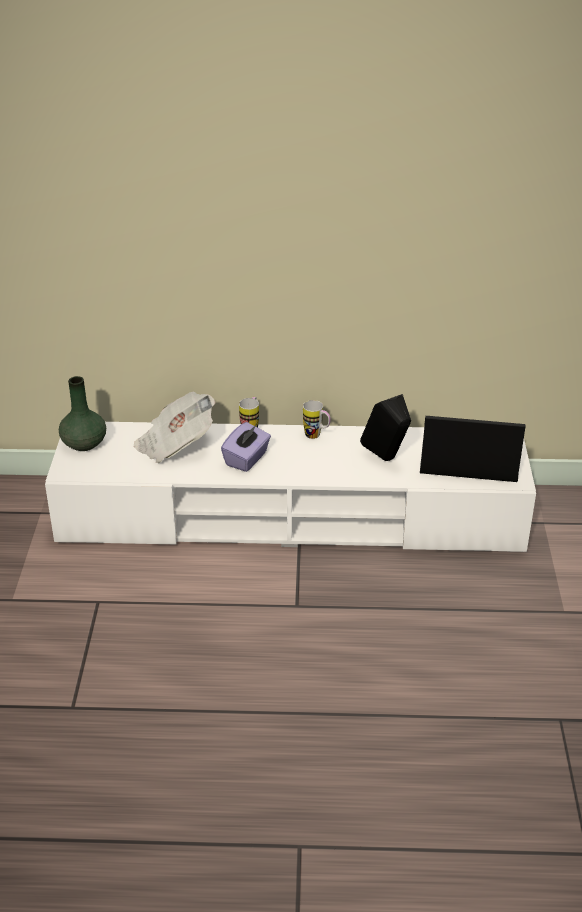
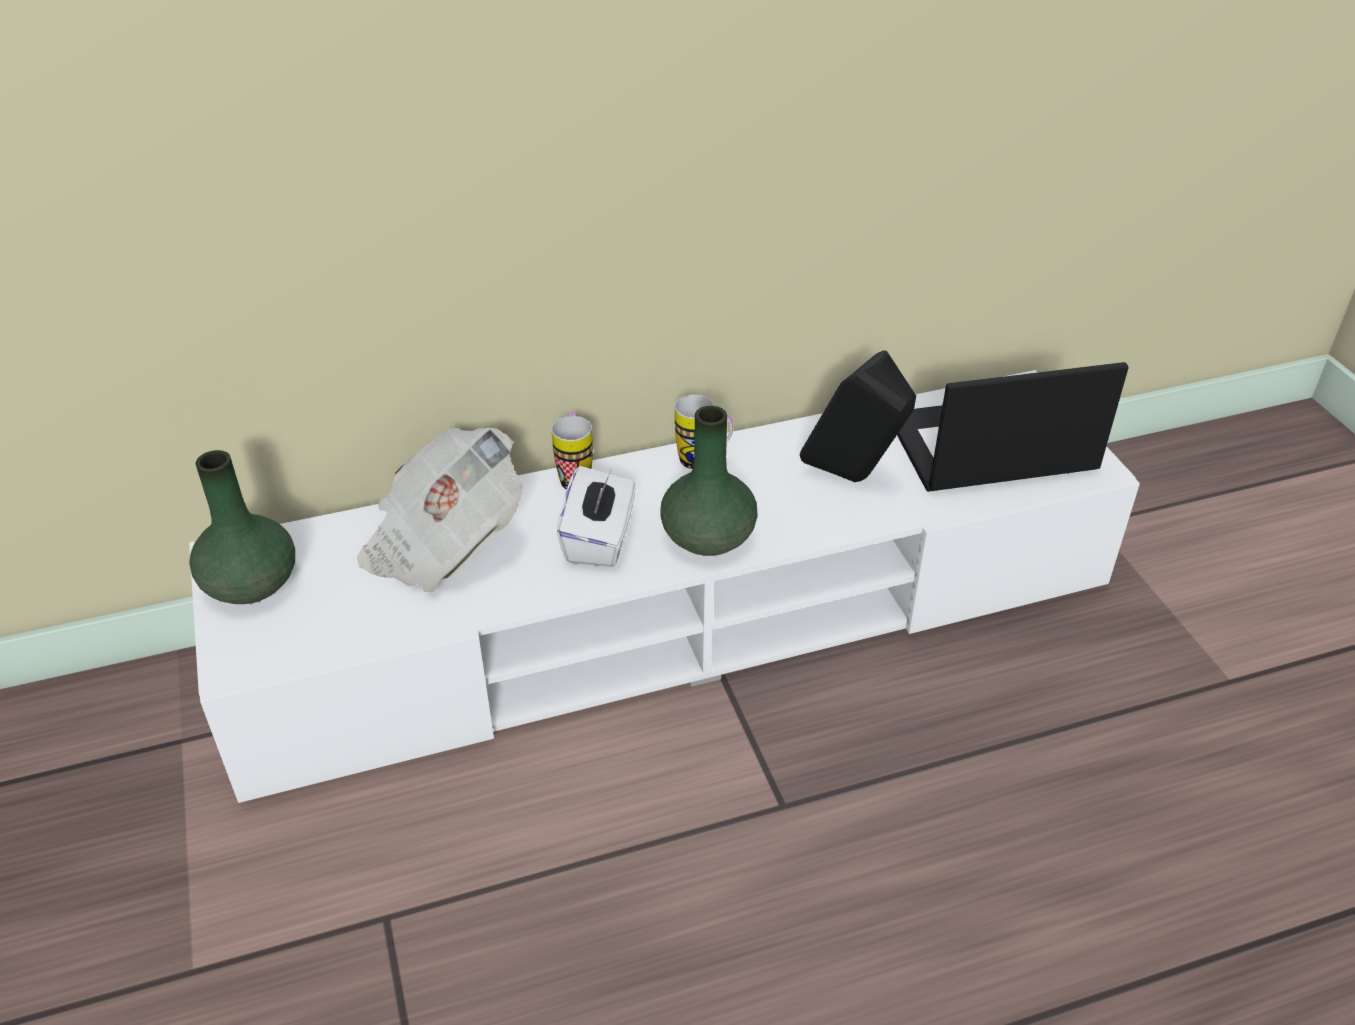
camera: 20 degrees left, 5 degrees up
(247, 459) = (599, 539): purple tissue box -> white tissue box
(298, 470) = (708, 539): none -> green vase

